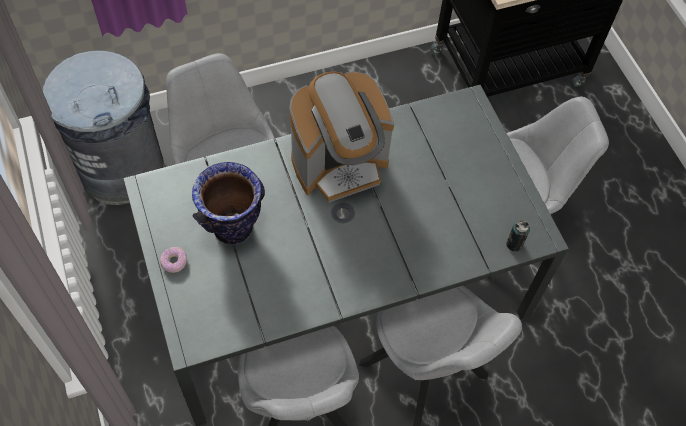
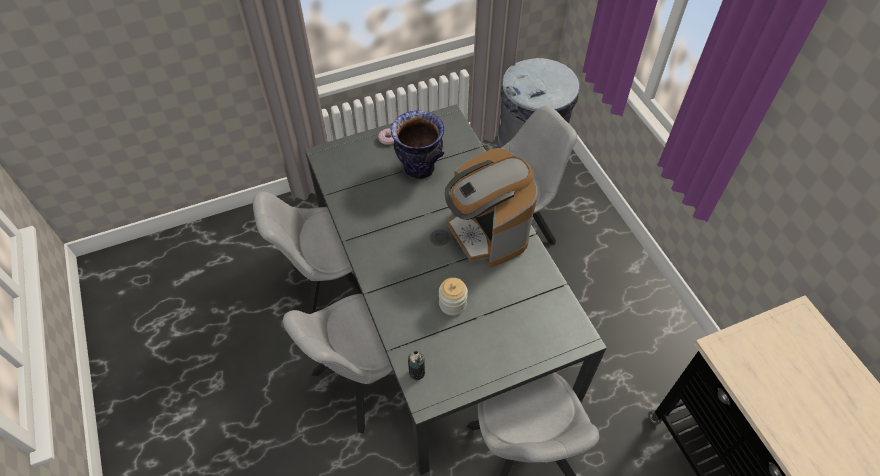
camera: 90 degrees right, 5 degrees down
(432, 206) = (452, 304): none -> jar

